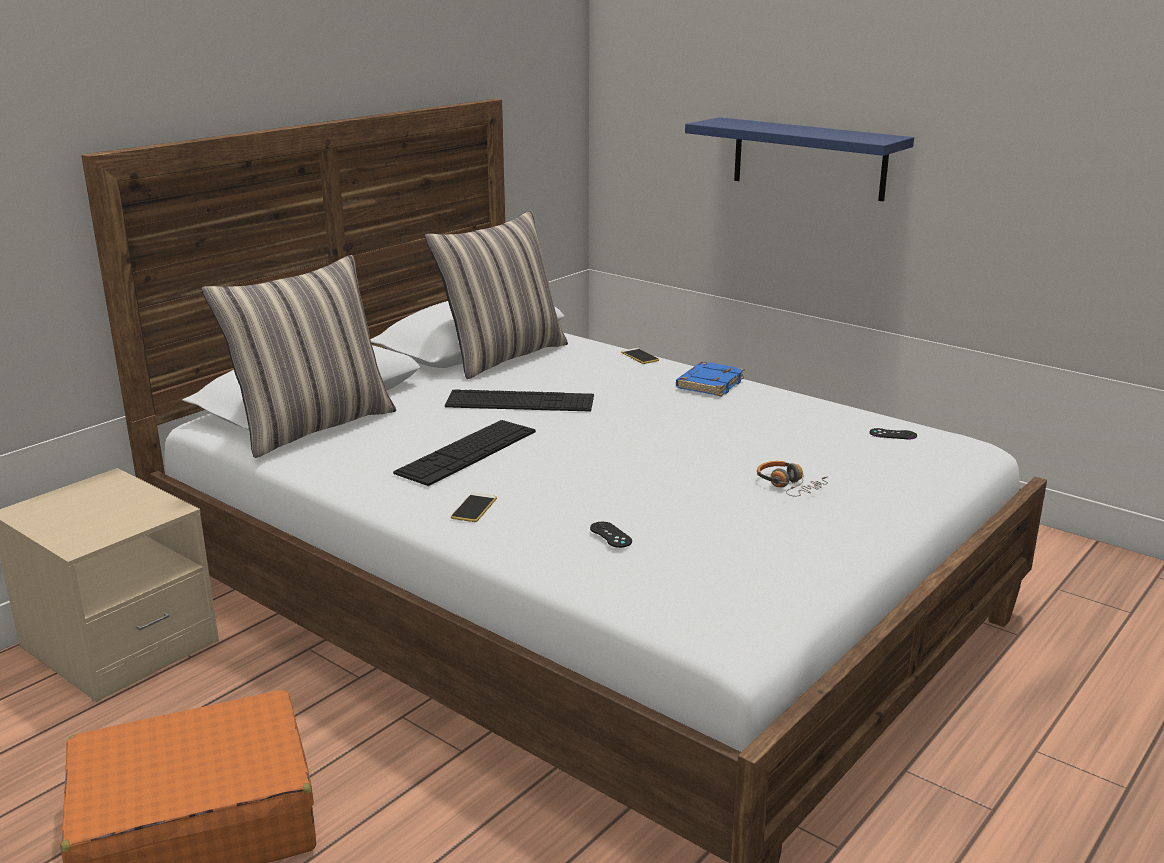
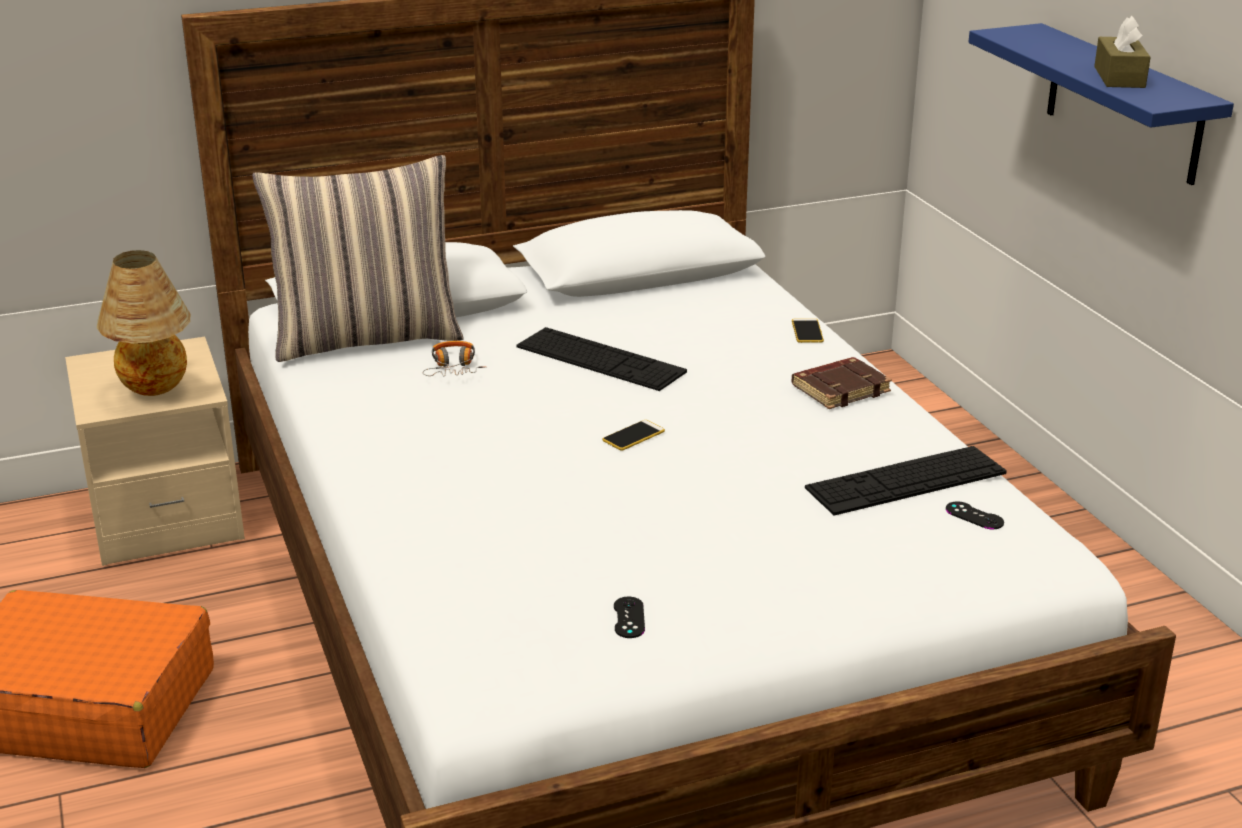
camera: 30 degrees right, 5 degrees up
(121, 519) = (155, 393): none -> table lamp
(467, 452) = (472, 408): keyboard -> keyboard (906, 480)
(474, 508) = (403, 475): phone -> phone (633, 436)
(502, 356) = (653, 294): pillow -> none
(610, 535) = (487, 545): black game controller -> black game controller (629, 618)
(709, 384) = (840, 389): blue book -> brown book
(789, 486) = (754, 545): headphones -> headphones (454, 367)
(826, 133) = (1119, 77): none -> brown tissue box

